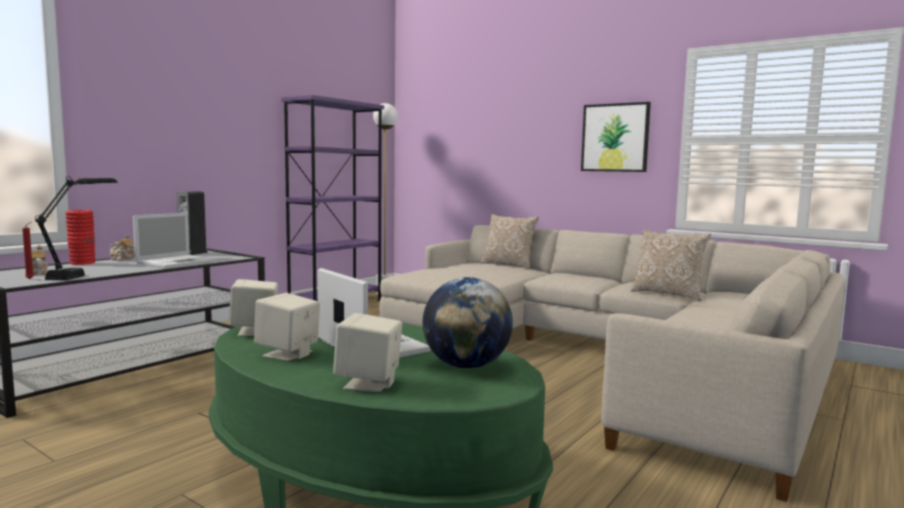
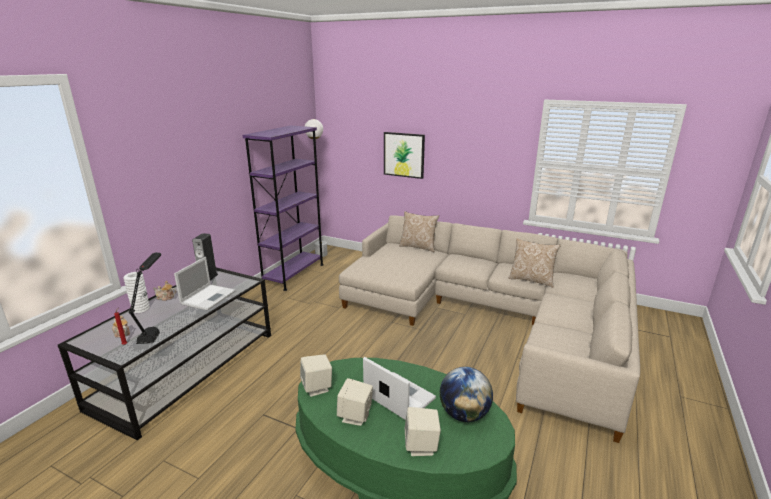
camera: 10 degrees left, 15 degrees up
(82, 263) = (141, 309): red vase -> white vase
(615, 137) = (489, 156): picture -> picture (404, 155)

